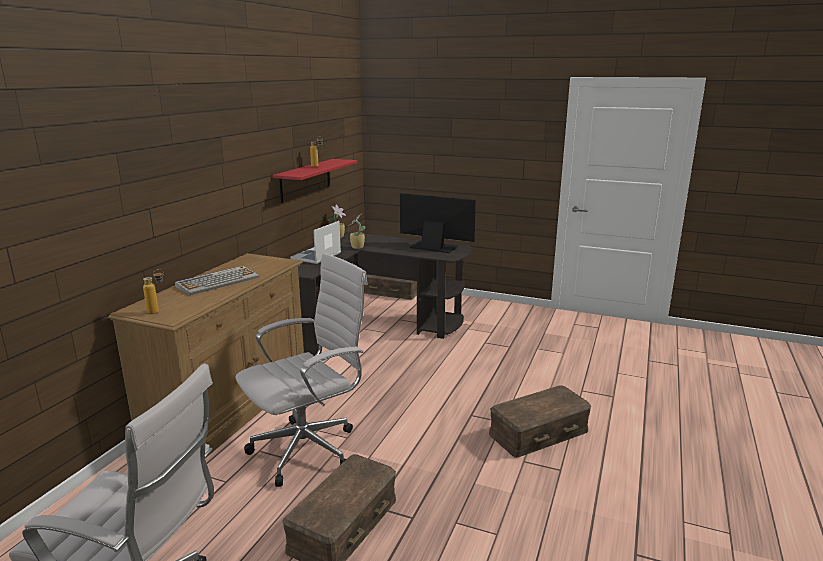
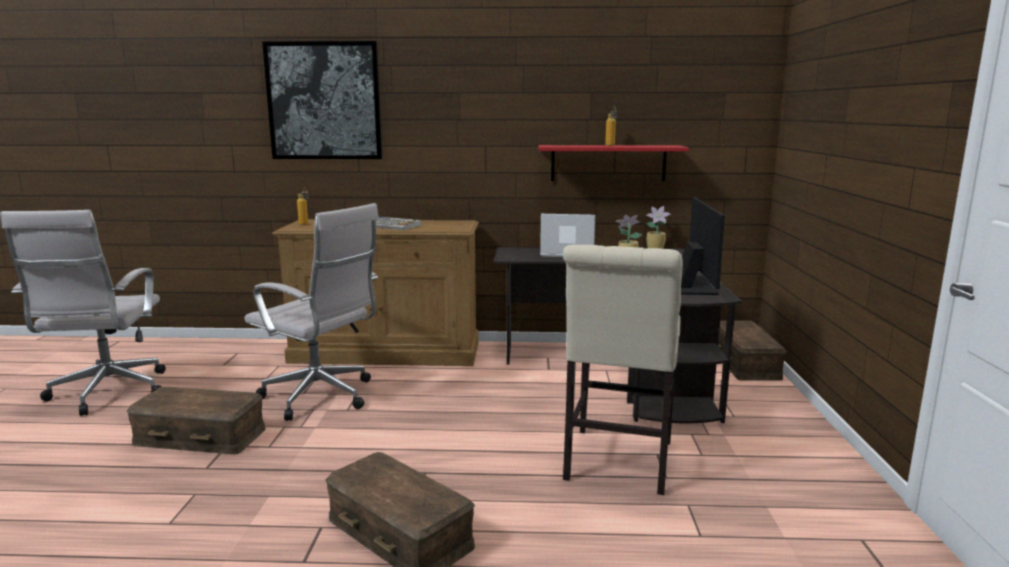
camera: 70 degrees right, 5 degrees down
(115, 164) = (324, 101): none -> picture
(490, 355) = (616, 464): none -> beige stool

